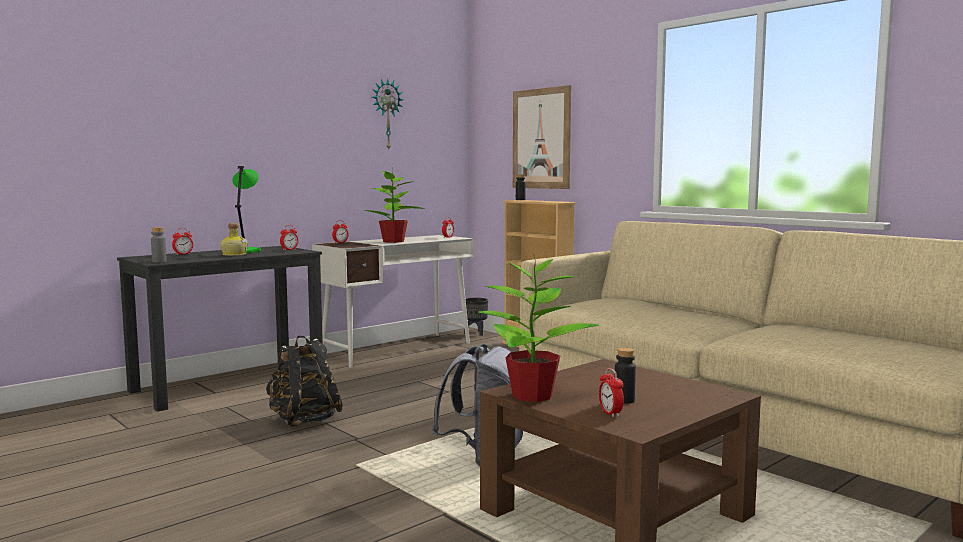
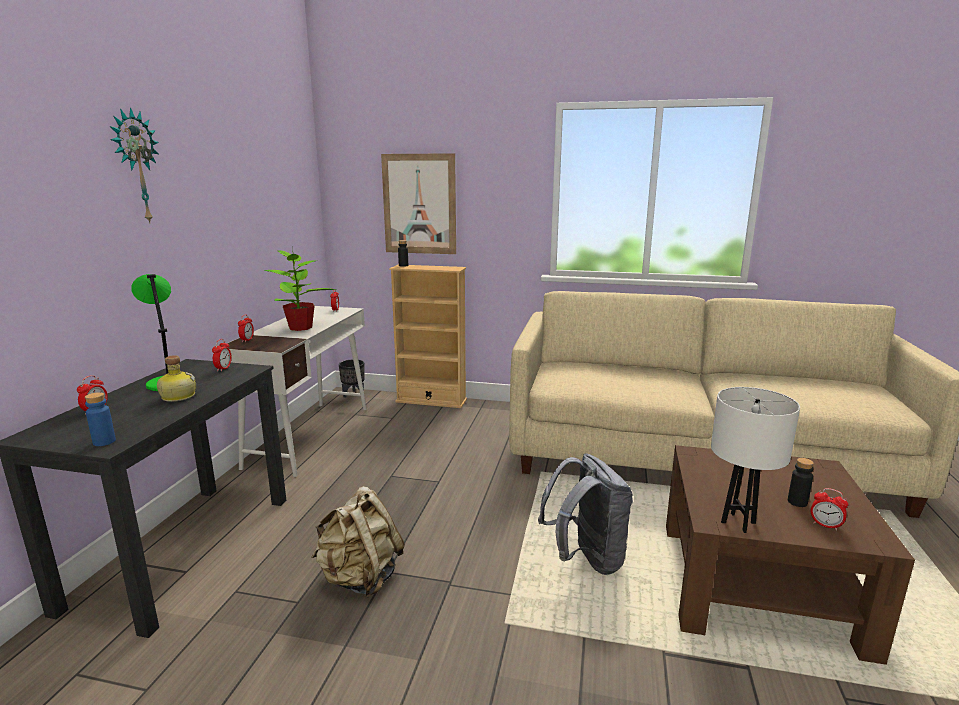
camera: 35 degrees left, 10 degrees up
(159, 261) = (104, 442): grey bottle -> blue bottle
(304, 421) = (360, 578): black backpack -> beige backpack
(386, 114) = (258, 181): wall clock -> wall clock (136, 167)
(531, 395) = (738, 522): potted plant -> white table lamp

